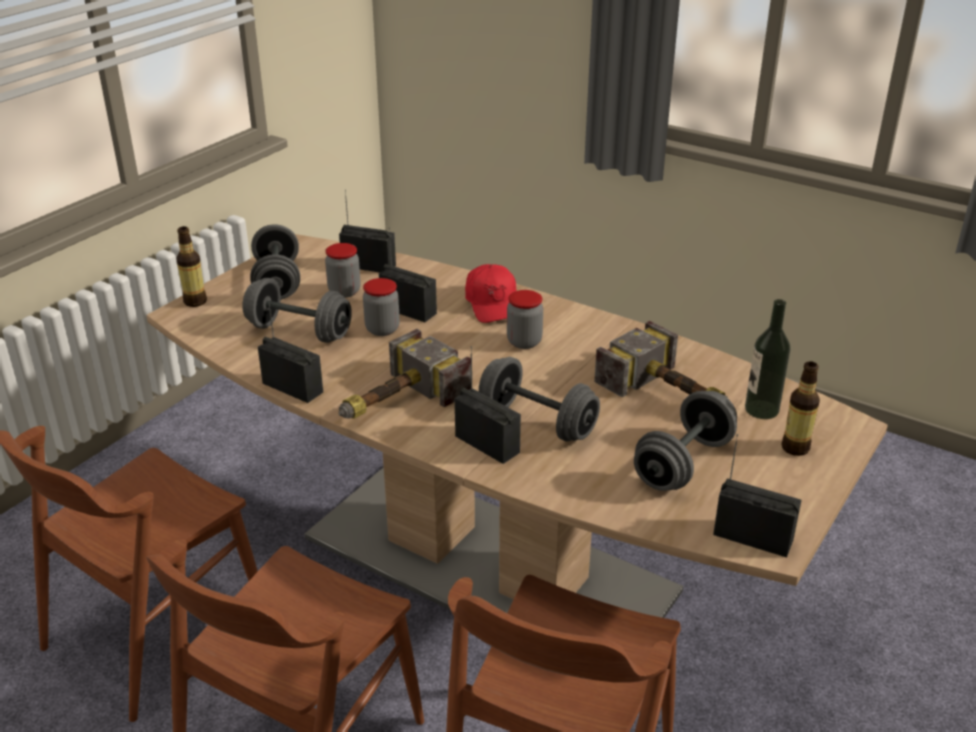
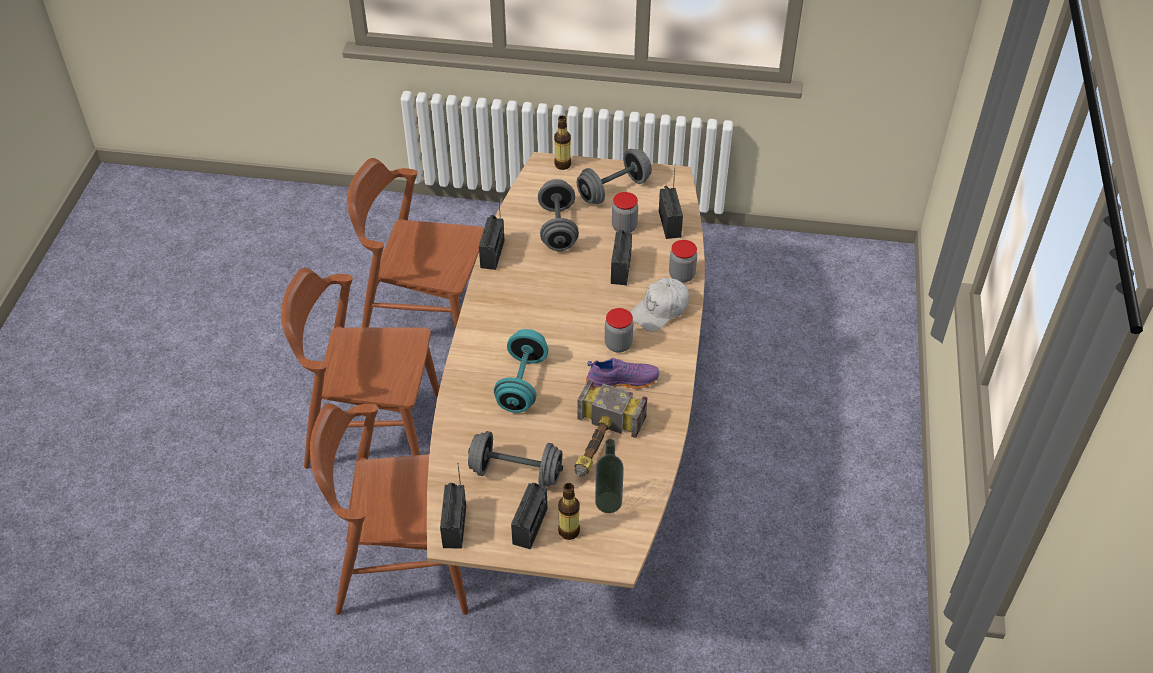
camera: 65 degrees right, 15 degrees up
(382, 329) = (587, 266): jar -> jar (681, 275)
(394, 403) = (503, 307): hammer -> none
(487, 444) = (483, 367): radio -> radio (530, 526)
(493, 304) = (660, 310): red cap -> white cap
(537, 422) = (522, 384): grey dumbbell -> turquoise dumbbell
(580, 353) = (622, 380): none -> purple shoe

